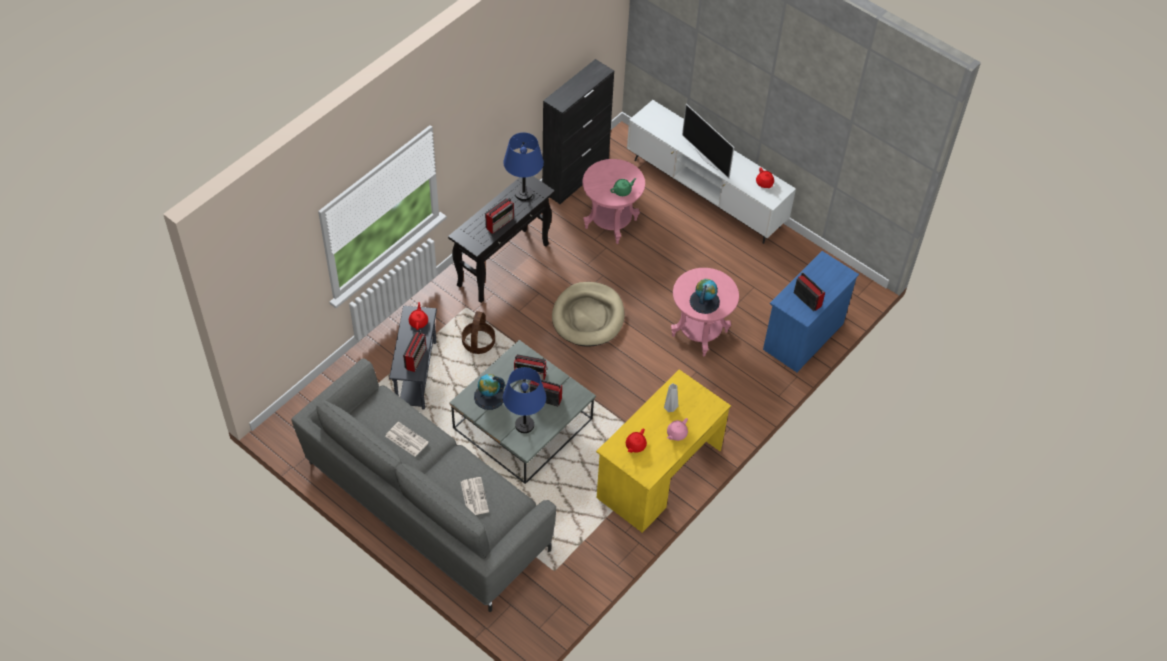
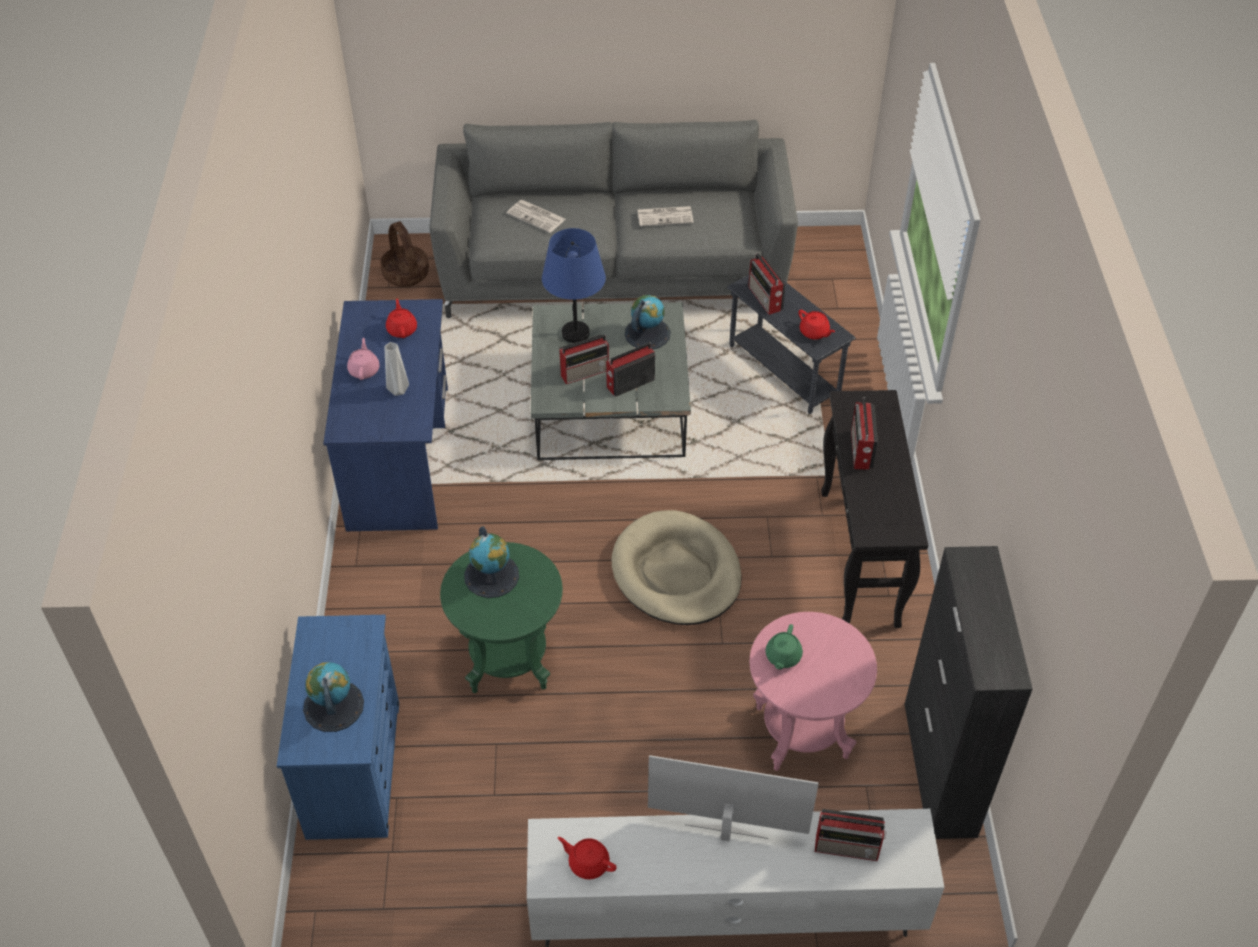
camera: 140 degrees right, 5 degrees down
(478, 342) = (765, 448): basket -> basket (406, 274)
(523, 194) = (886, 509): blue table lamp -> none
(659, 474) = (399, 457): yellow desk -> blue desk
(699, 333) = (508, 660): pink side table -> green side table
(807, 299) = (332, 659): radio -> radio (848, 847)
(820, 280) = (333, 706): none -> globe

